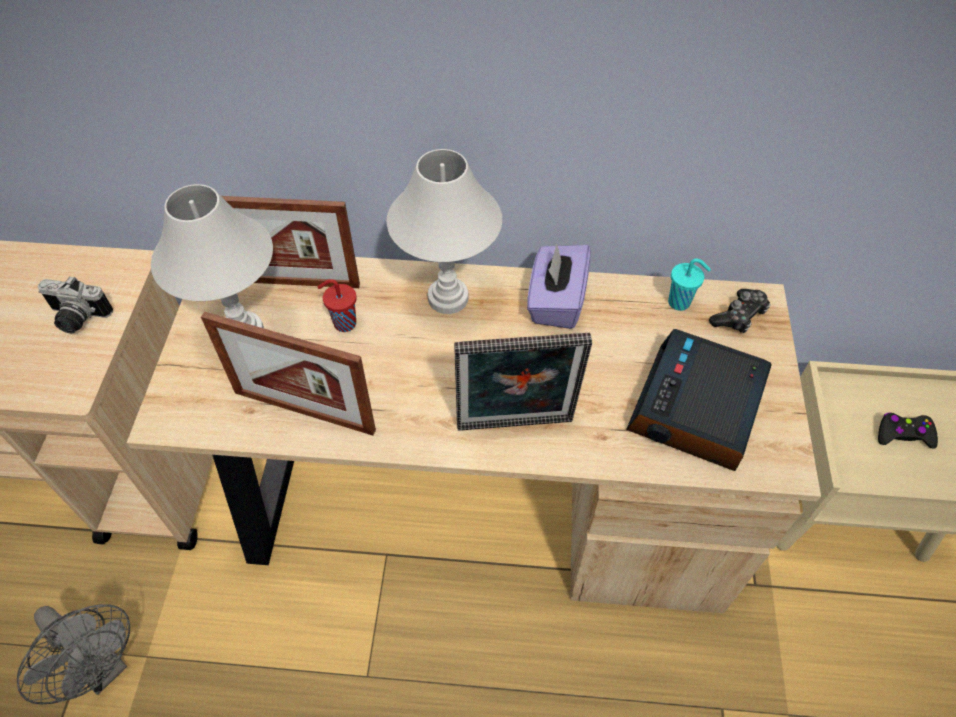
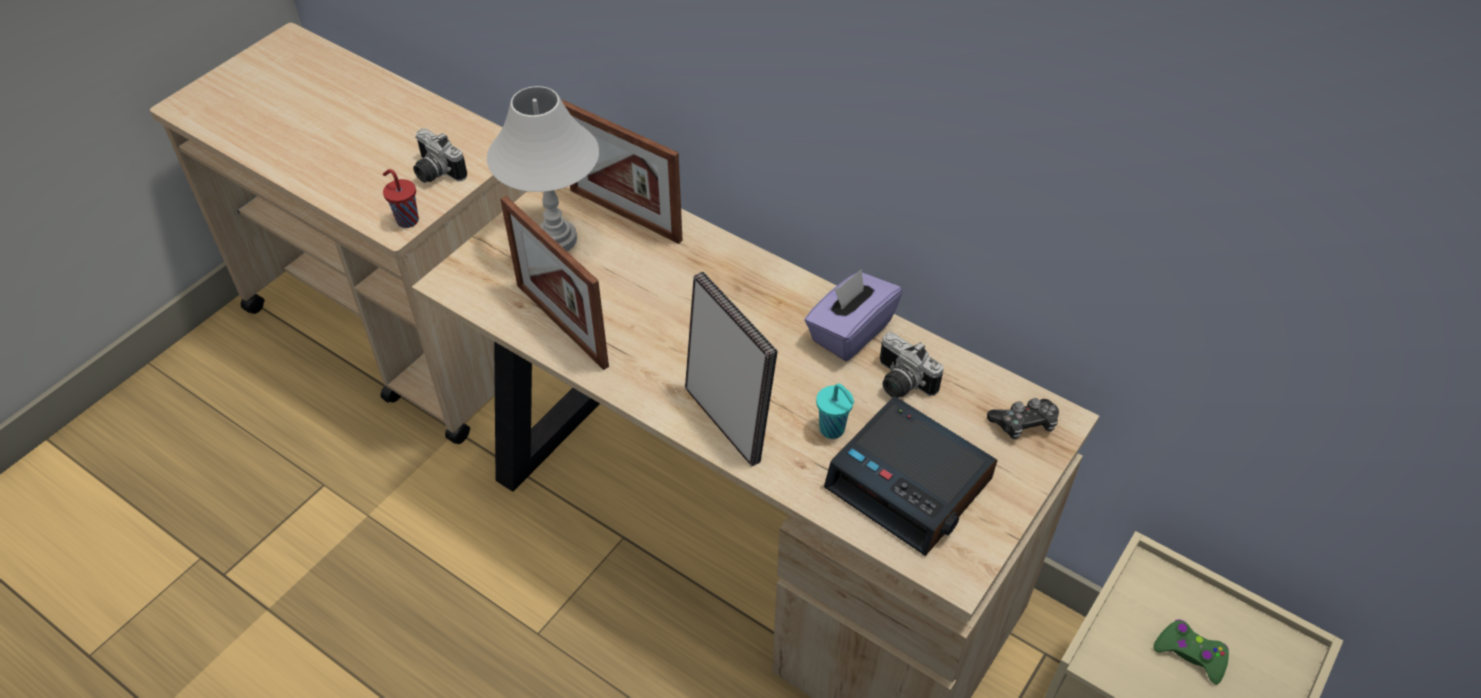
camera: 30 degrees right, 5 degrees down
(103, 667) = (329, 505): grey fan -> none
(343, 323) = (644, 268): red cup -> red cup (406, 220)
(448, 297) = (752, 285): white table lamp -> none
(515, 428) = (728, 421): picture frame -> picture frame turned 150 degrees counterclockwise
(626, 327) = (900, 383): none -> camera
(680, 303) = (973, 385): turquoise cup -> turquoise cup (833, 430)
(697, 409) = (910, 484): alarm clock -> alarm clock turned 105 degrees counterclockwise
(903, 434) = (1190, 654): black game controller -> green game controller

